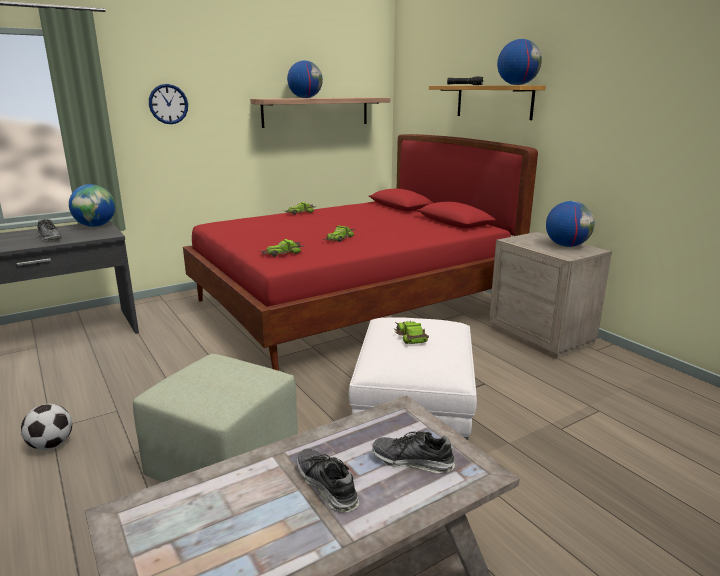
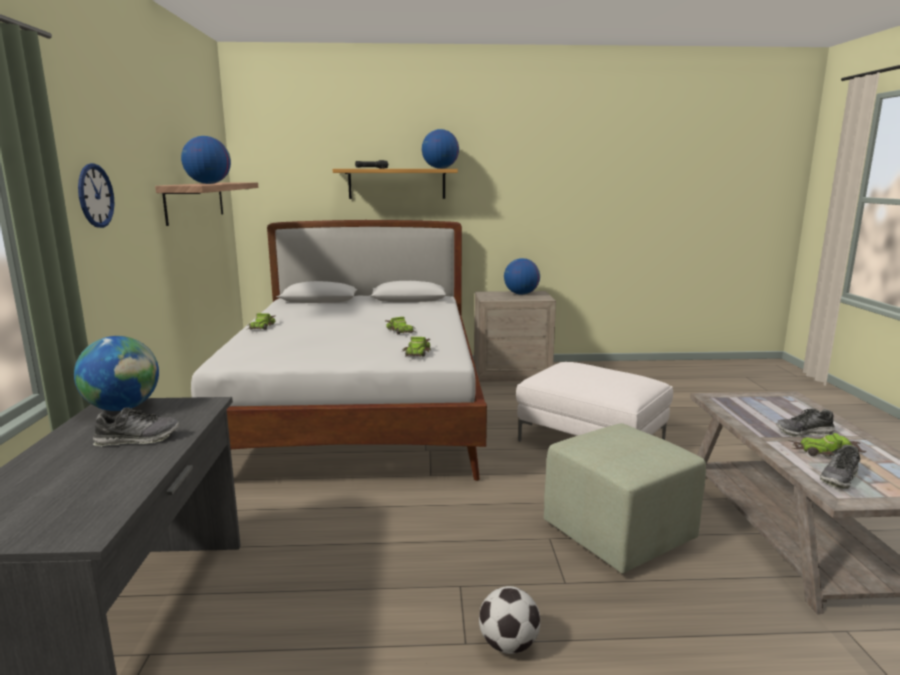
camera: 60 degrees left, 5 degrees down
(353, 306) = (359, 413): red bed -> white bed
(410, 336) = (591, 373): toy car -> toy car (825, 453)
(412, 461) = (777, 408): shoe -> shoe (840, 478)

